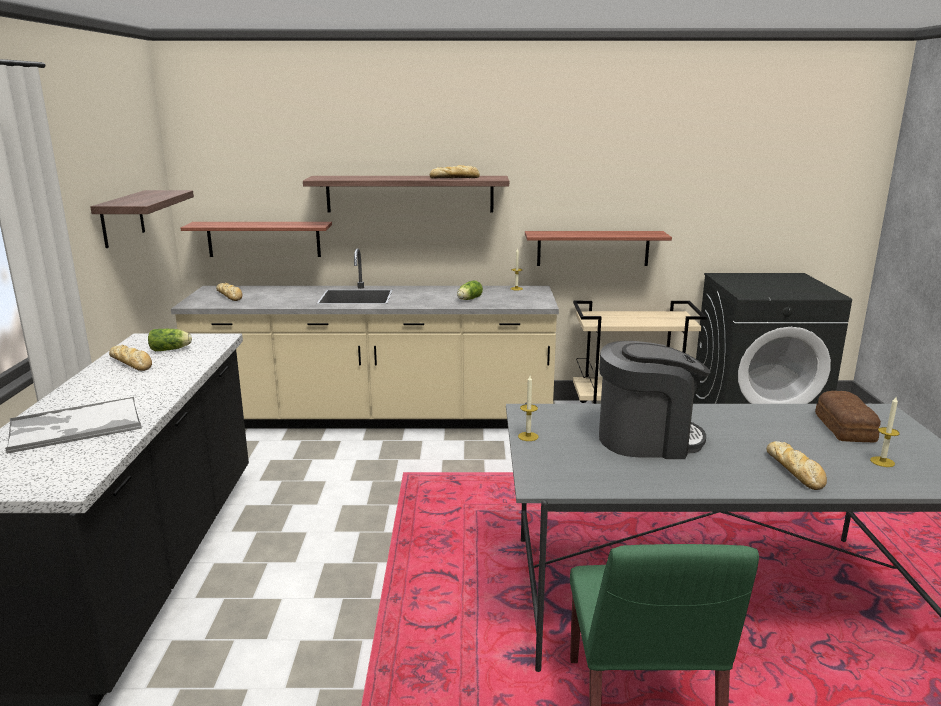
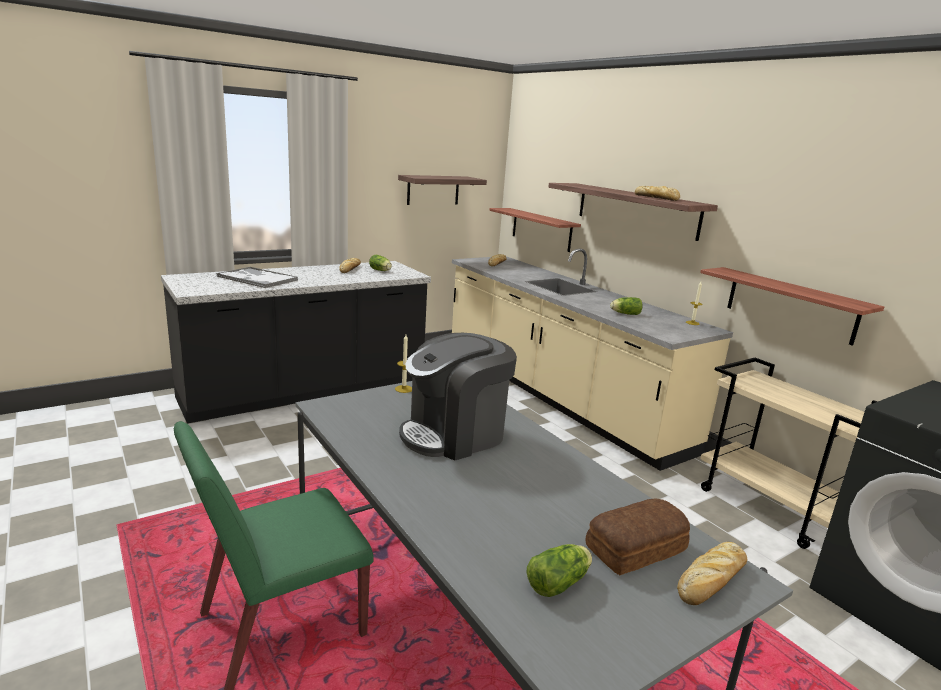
camera: 55 degrees right, 0 degrees up
(647, 439) = (454, 434): coffee machine -> coffee machine turned 90 degrees clockwise
(795, 471) = (465, 519): bread -> bread (711, 581)
(882, 462) = (560, 582): candle -> lettuce

